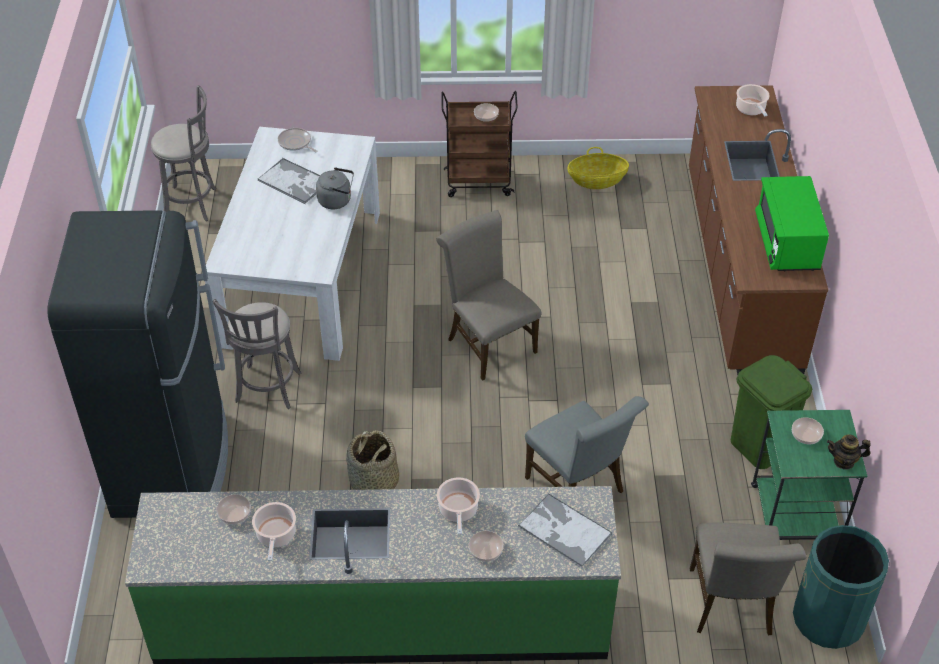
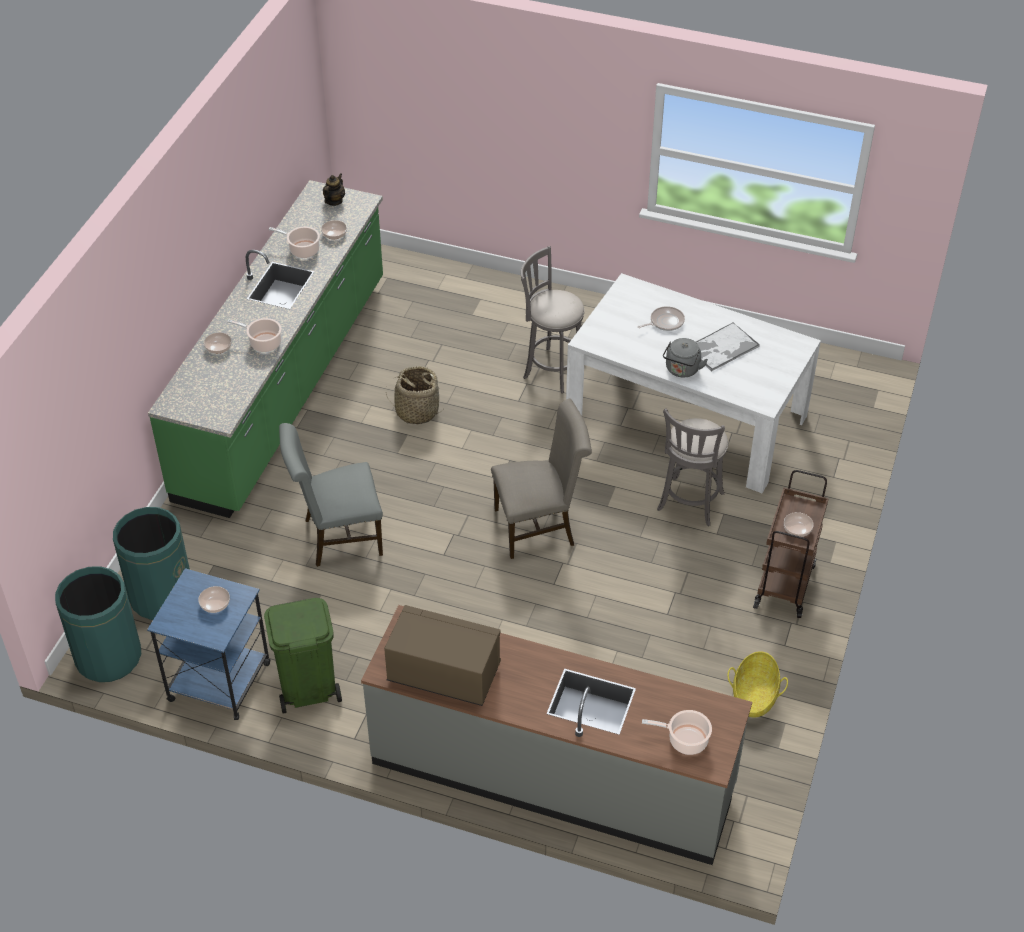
camera: 110 degrees right, 0 degrees up
(172, 464) = (498, 304): black fridge -> none
(193, 204) = (823, 363): grey stool -> grey stool (689, 504)
(296, 143) = (783, 360): frying pan -> frying pan (665, 322)
(563, 530) = (207, 394): tray -> none
(732, 606) = (162, 596): beige chair -> green trash can
(739, 269) = (552, 775): brown counter -> grey counter
(786, 243) = (443, 674): green microwave -> brown microwave
(795, 516) = (218, 680): green cart -> blue cart
(844, 461) = (171, 619): teapot -> teapot (334, 201)

